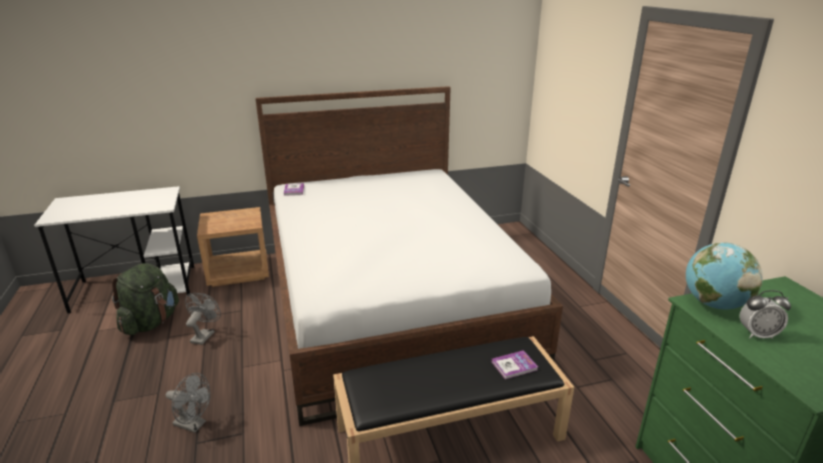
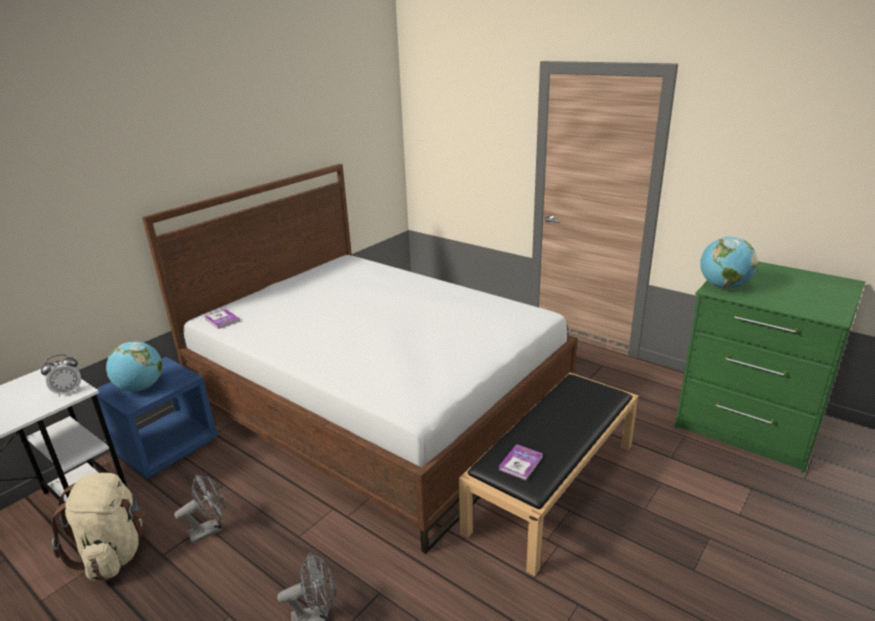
camera: 35 degrees left, 0 degrees up
(151, 322) = (114, 552): green backpack -> beige backpack
(204, 335) = (210, 530): grey fan -> grey fan turned 75 degrees clockwise
(223, 221) = (141, 388): none -> globe
(239, 272) = (166, 447): brown nightstand -> blue nightstand
(514, 365) = (591, 398): book -> book (520, 463)
(757, 334) = (768, 296): alarm clock -> alarm clock (68, 391)

